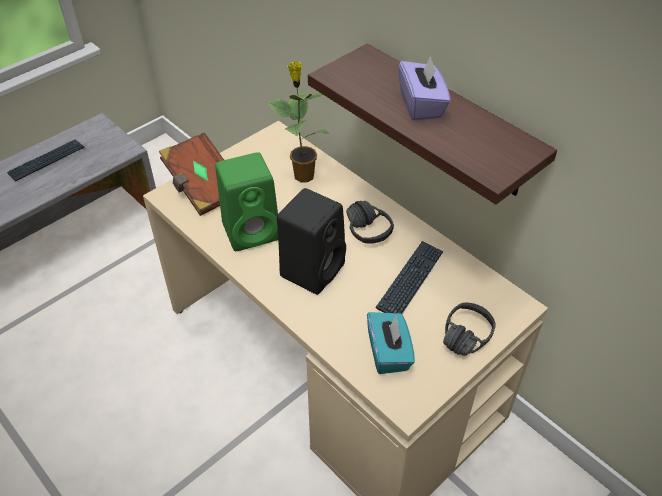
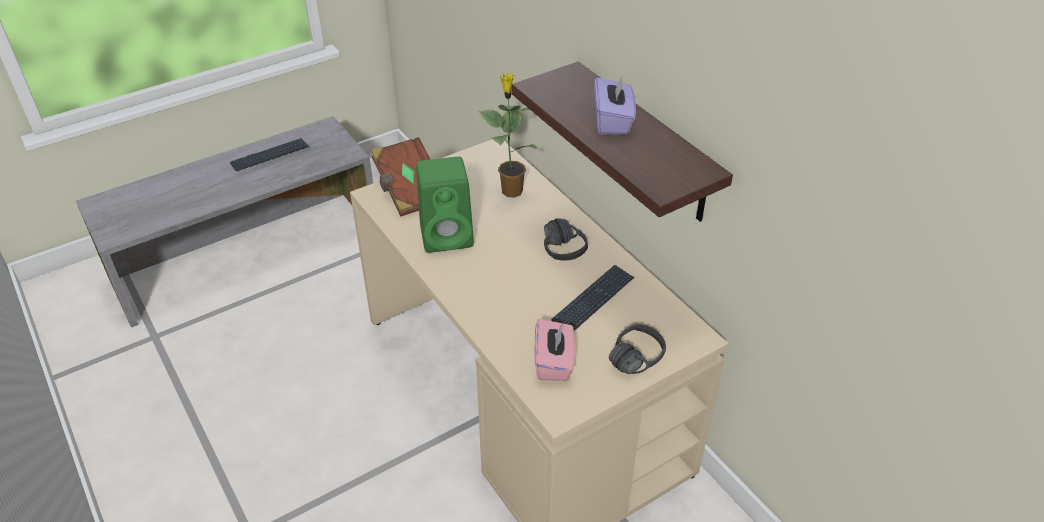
camera: 10 degrees right, 5 degrees down
(313, 268) = (499, 277): black speaker -> none
(389, 353) = (554, 363): turquoise tissue box -> pink tissue box

